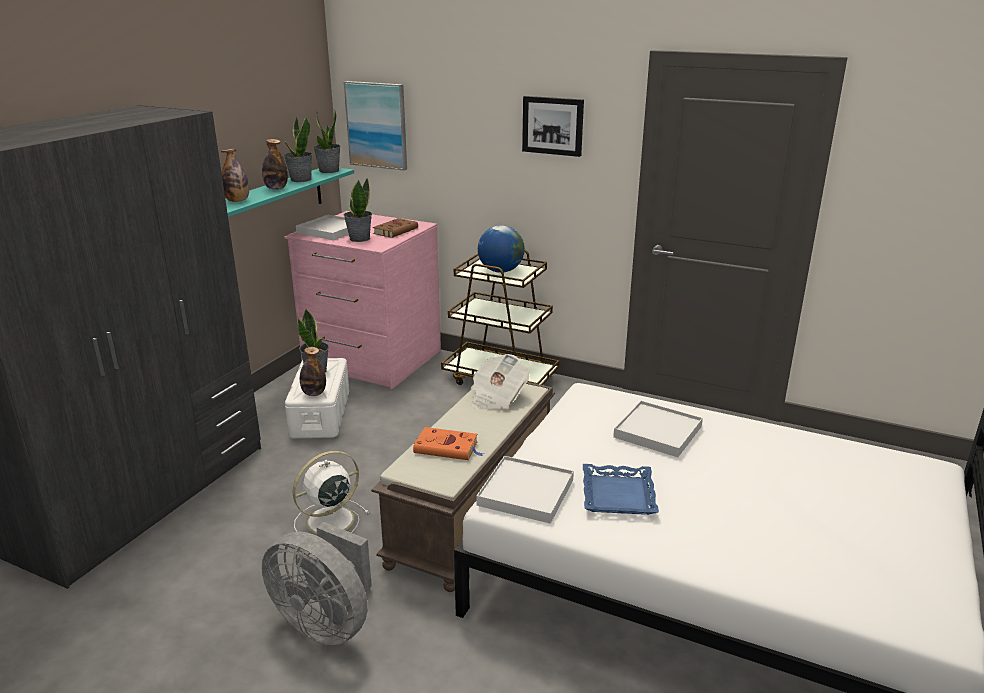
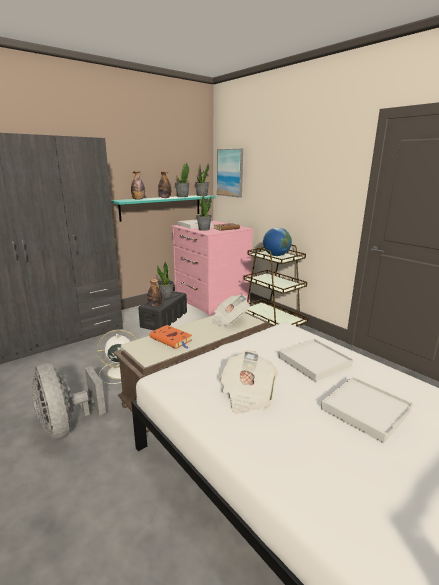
camera: 25 degrees right, 5 degrees down
(320, 414) = (164, 319): white storage box -> black storage box
(525, 492) = (186, 375): white tray -> white tray (365, 410)
(553, 125) = (316, 166): picture -> none
(619, 495) = (247, 395): blue tray -> newspaper

